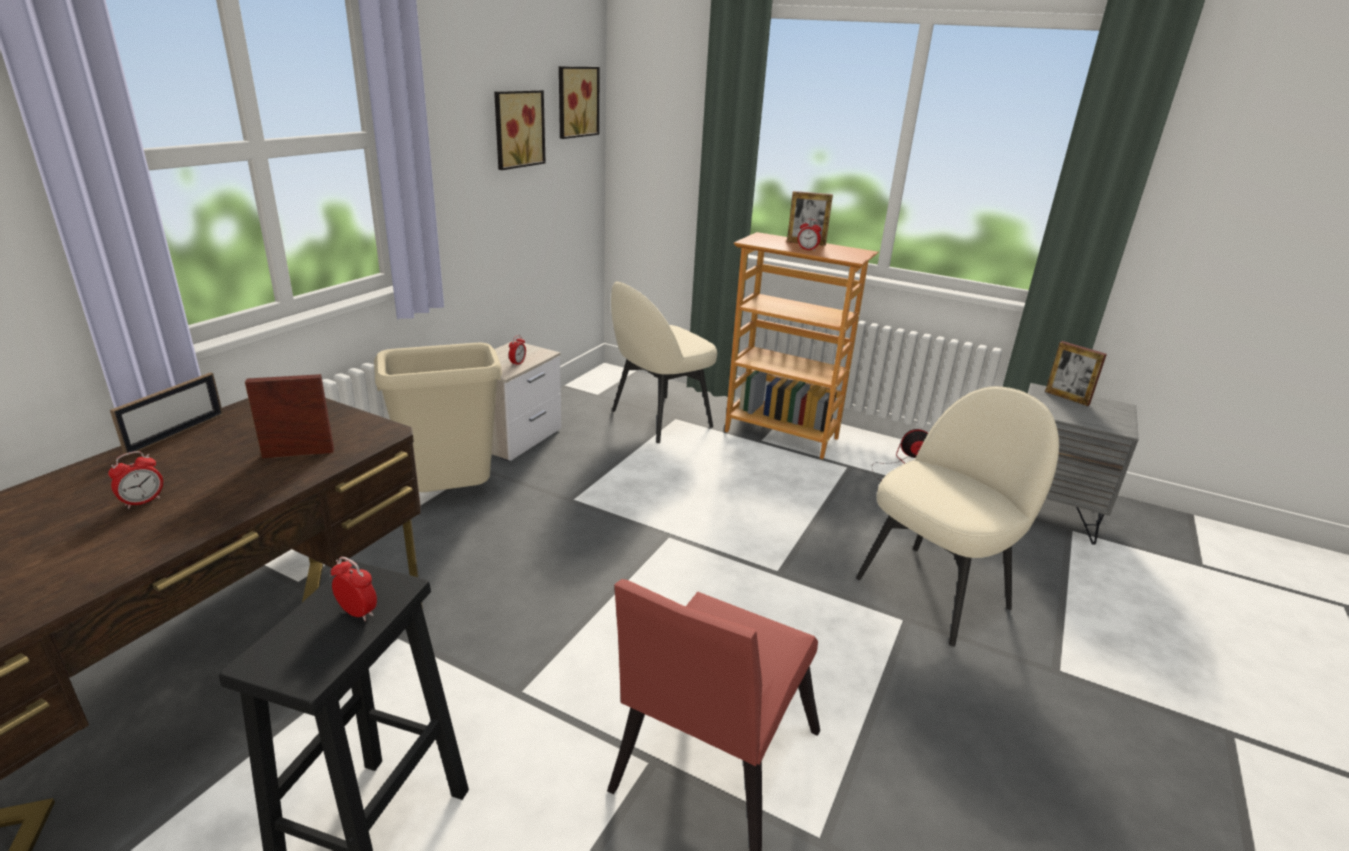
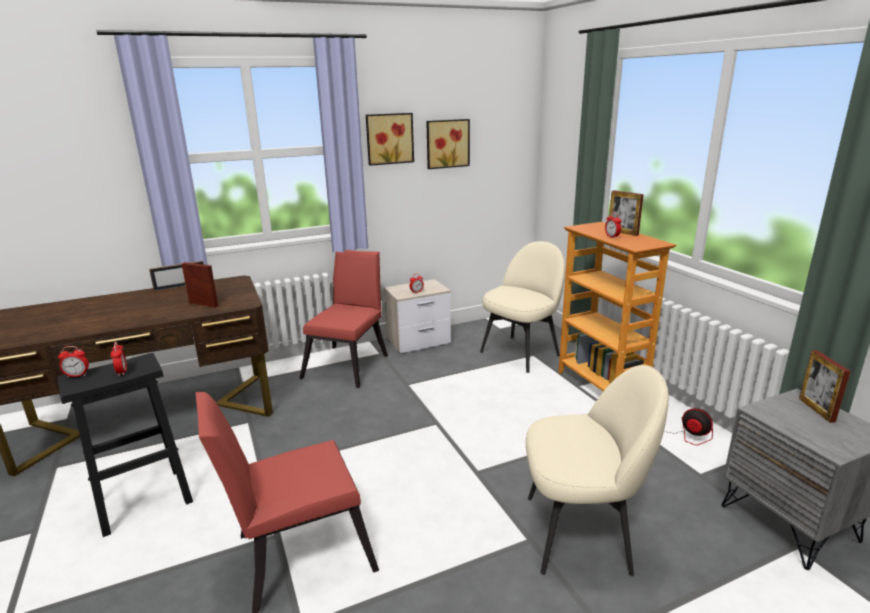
camera: 40 degrees right, 5 degrees down
(143, 501) = (130, 309): alarm clock -> alarm clock (77, 375)
(451, 497) = (349, 364): beige trash can -> red chair
(575, 101) = (505, 125): picture -> picture (389, 138)
(658, 419) = (521, 353): beige chair -> beige chair turned 135 degrees clockwise

